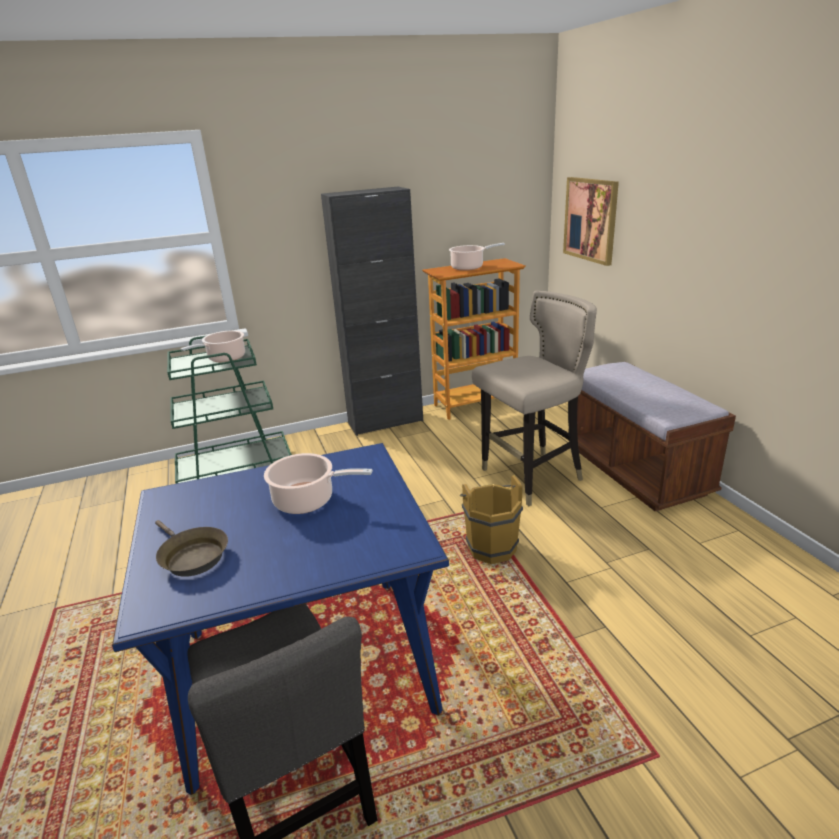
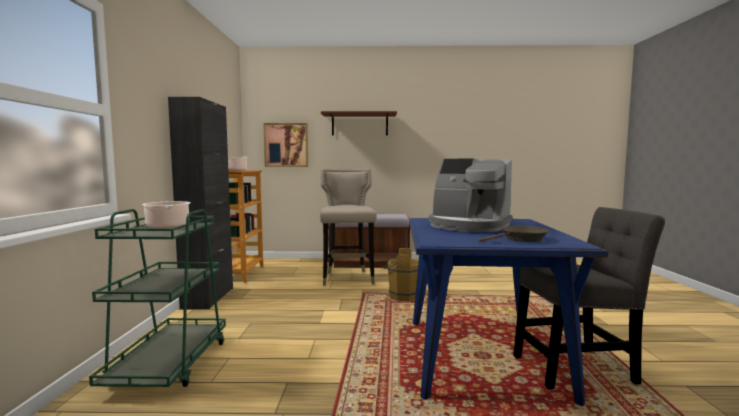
camera: 70 degrees left, 20 degrees down
(308, 500) = (468, 226): cooking pot -> coffee machine
(691, 193) = (359, 125): none -> brown shelf

